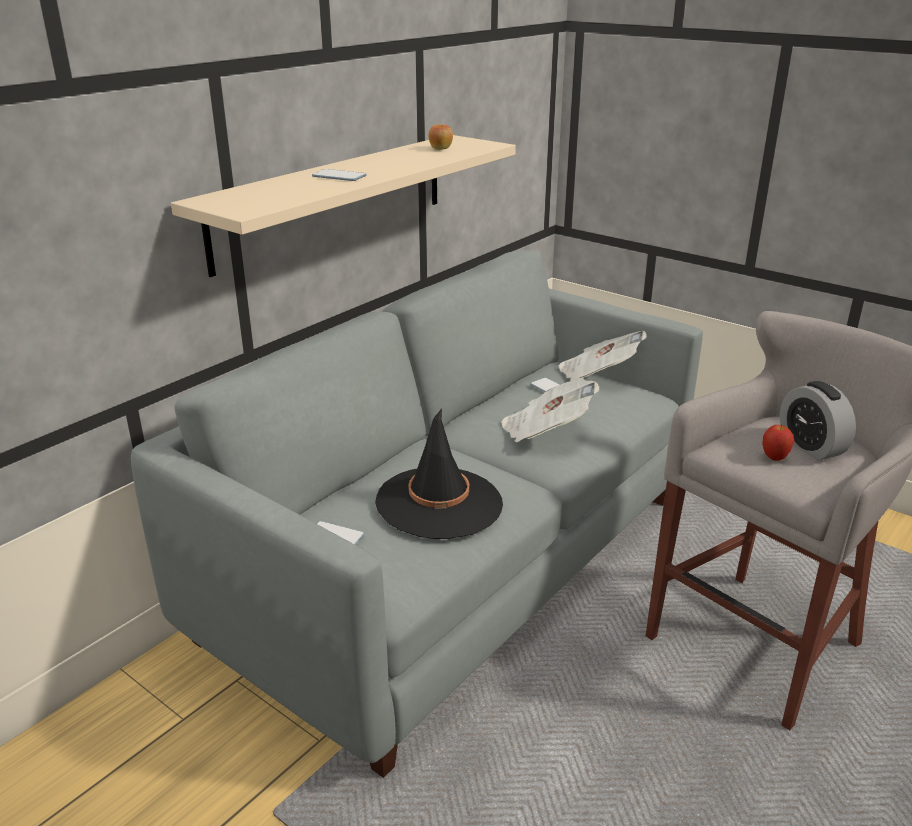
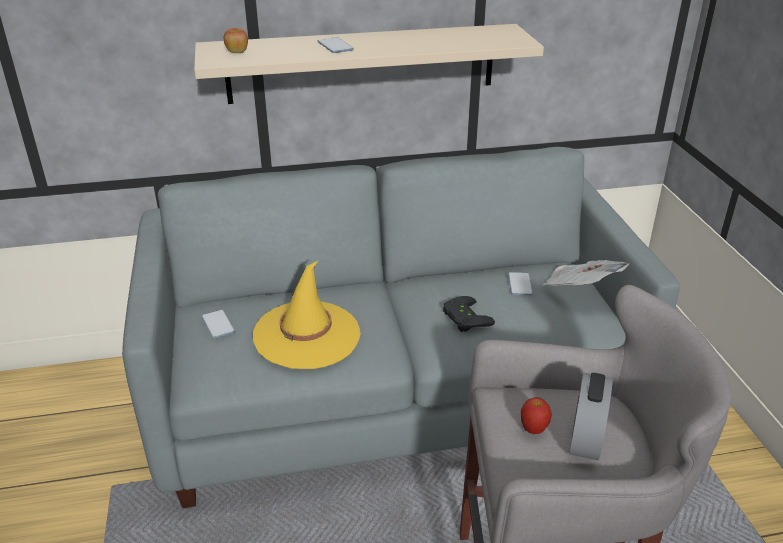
camera: 40 degrees right, 5 degrees up
(439, 503) = (307, 335): black hat -> yellow hat
(440, 149) = (469, 37): apple -> apple (237, 52)
(546, 431) = (463, 318): newspaper -> black game controller

